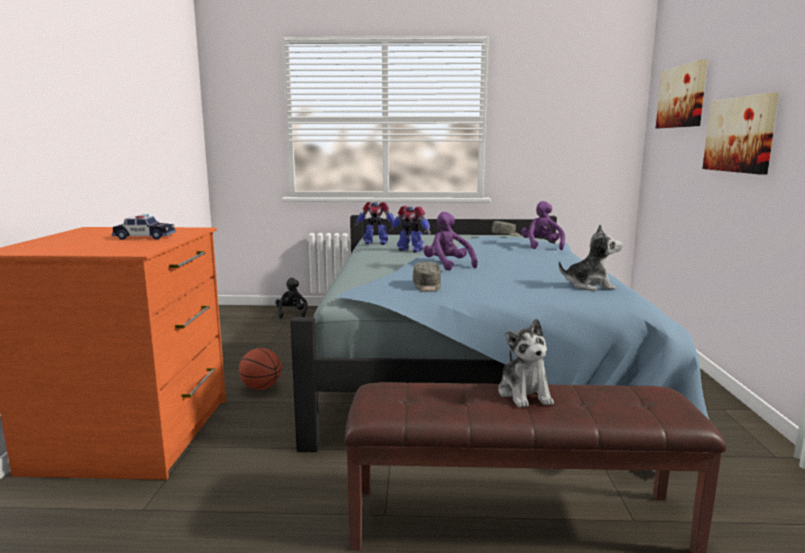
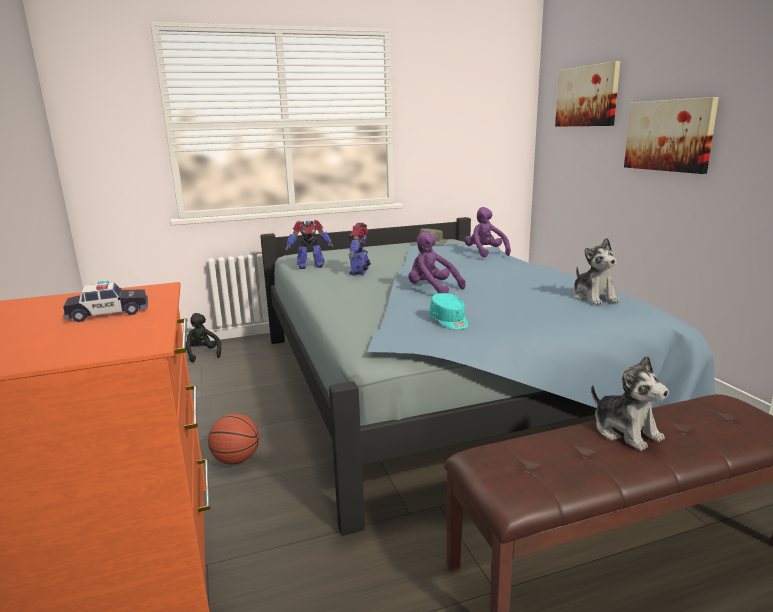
camera: 20 degrees left, 5 degrees up
(410, 250) = (360, 272): toy robot -> toy robot turned 90 degrees clockwise
(427, 286) = (449, 321): grey cap -> turquoise cap
(589, 286) = (593, 297): plush toy -> plush toy turned 90 degrees clockwise

